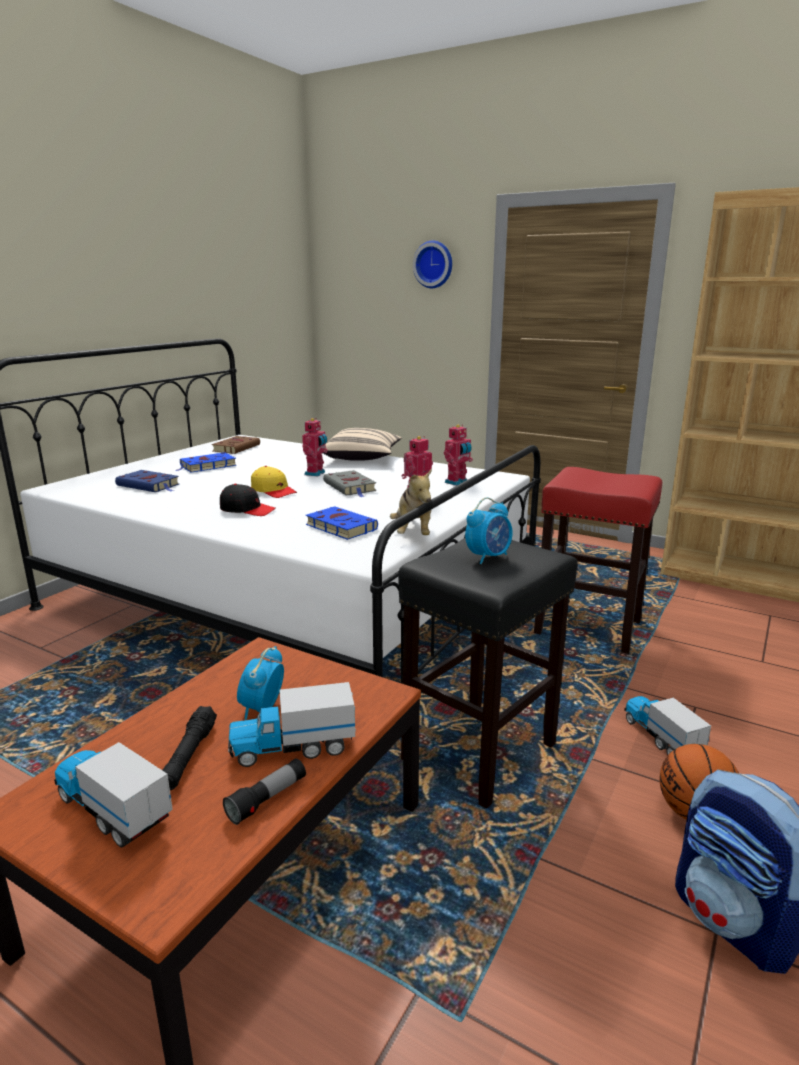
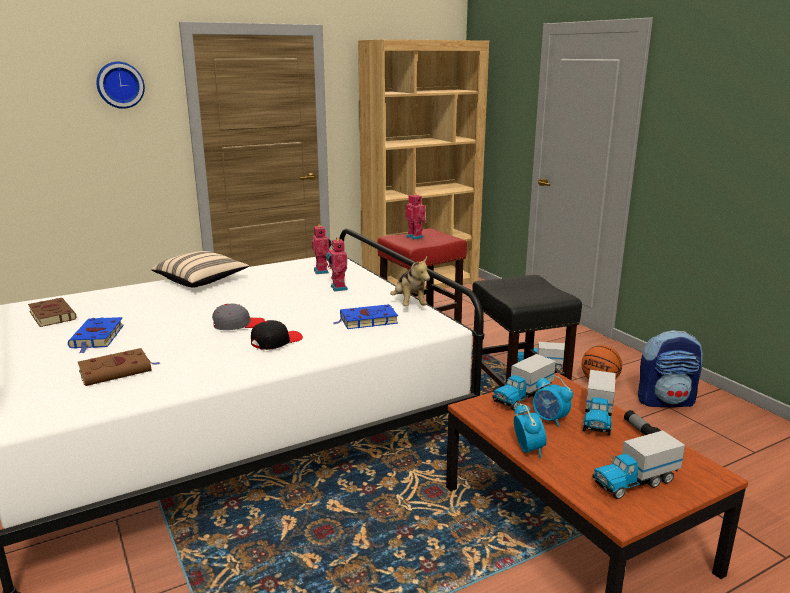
camera: 60 degrees left, 0 degrees up
(149, 485) = (117, 371): blue book -> brown book
(189, 756) = (589, 451): black flashlight -> none
(273, 491) = (238, 325): yellow cap -> grey cap
(314, 677) = (522, 397): none -> toy truck
(316, 473) = (216, 303): toy robot -> toy robot (415, 237)
(350, 487) = (277, 300): grey book -> none
(413, 533) = (409, 304): plush toy -> plush toy turned 45 degrees clockwise
(488, 557) = (520, 288): alarm clock -> alarm clock (528, 449)

